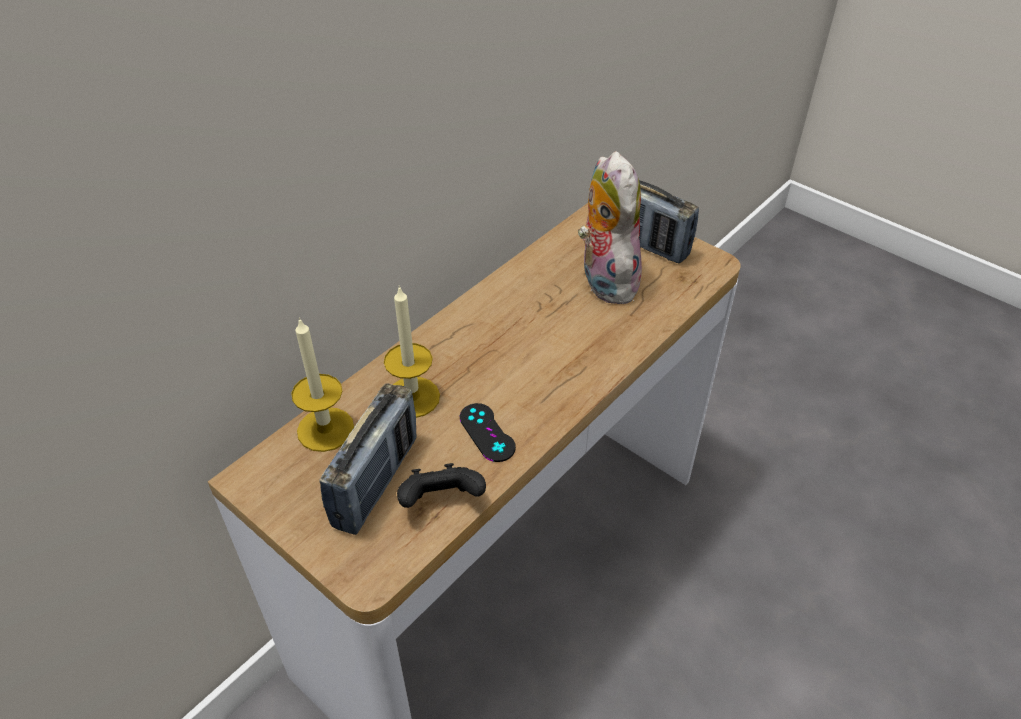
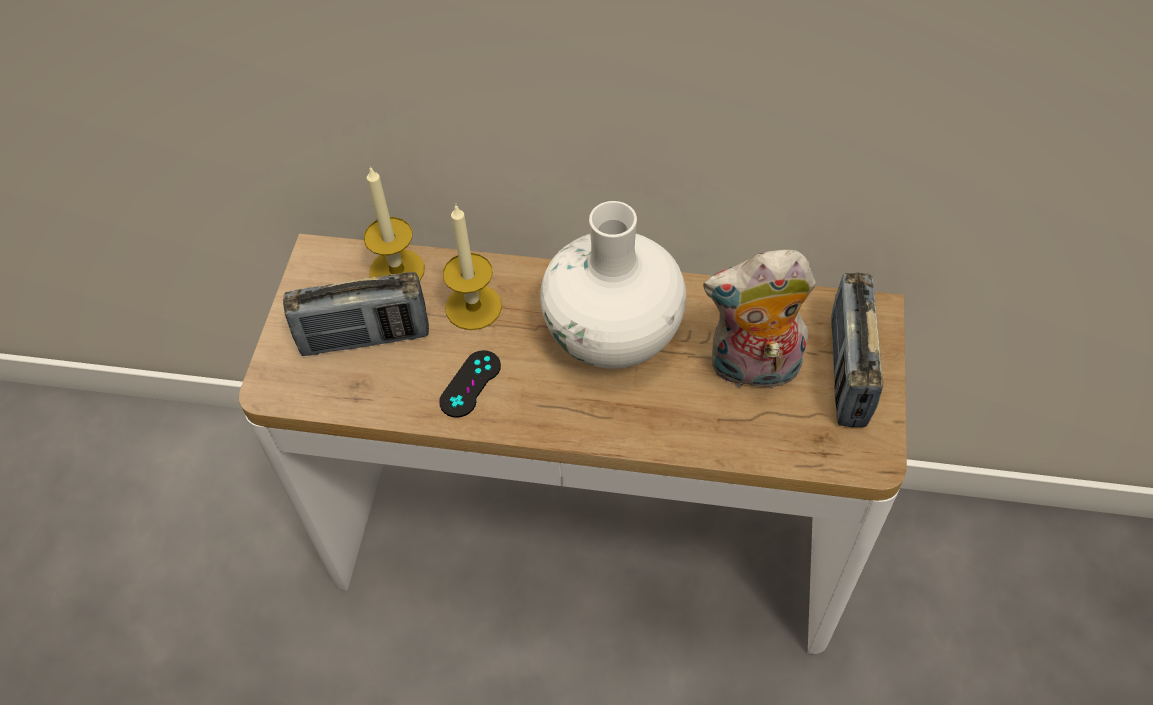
camera: 60 degrees right, 10 degrees up
(442, 501) = (373, 394): black game controller -> none
(512, 332) = (613, 334): none -> white vase
(604, 280) = (753, 370): plush toy -> plush toy turned 135 degrees counterclockwise

